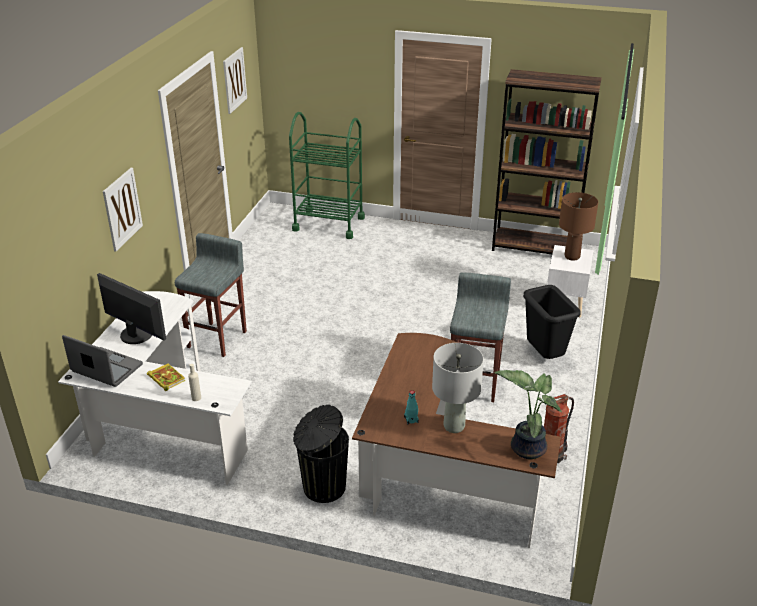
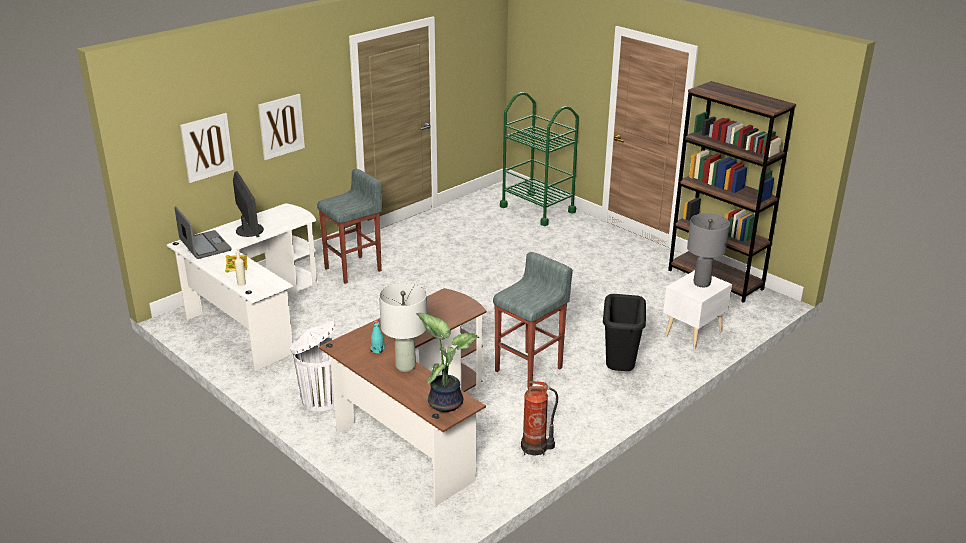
camera: 30 degrees right, 5 degrees down
(234, 80) = (464, 50): picture -> picture (207, 147)
(322, 487) = (320, 399): black trash can -> white trash can
(572, 256) = (702, 283): brown table lamp -> grey table lamp

